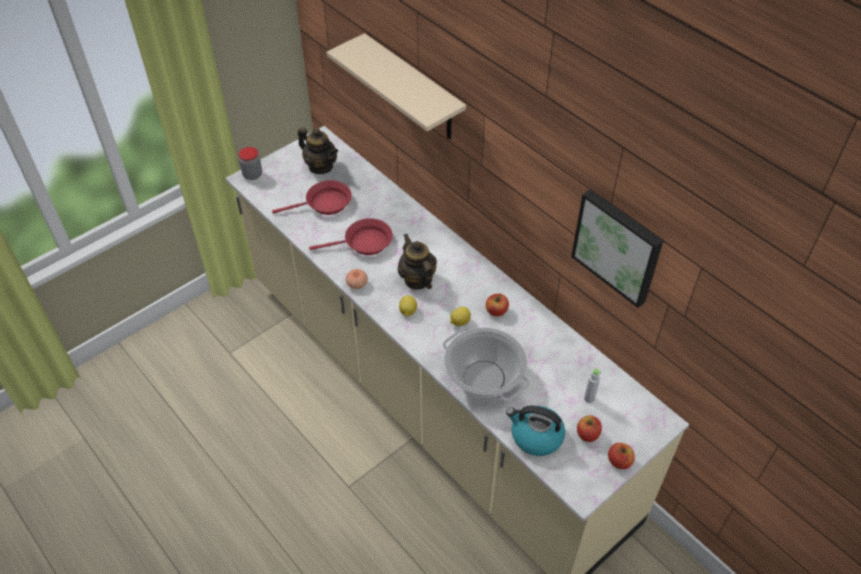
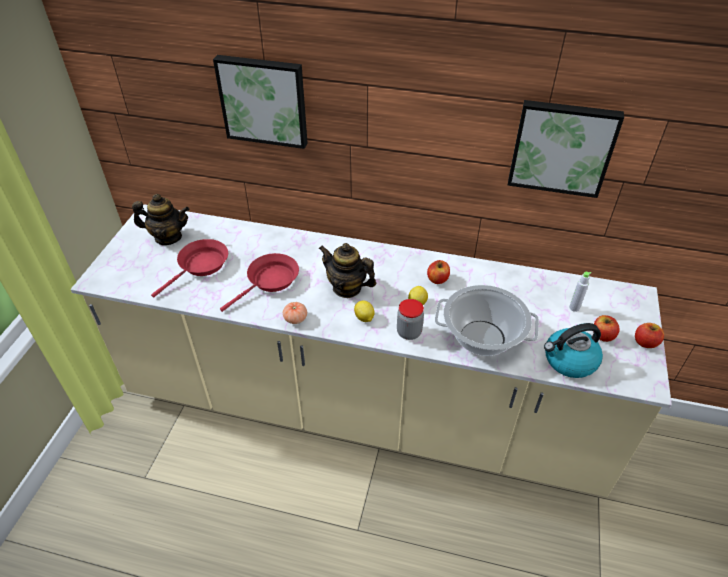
camera: 35 degrees left, 5 degrees down
(252, 175) = (100, 273): jar -> jar (409, 332)
(413, 89) = (264, 100): beige shelf -> picture

